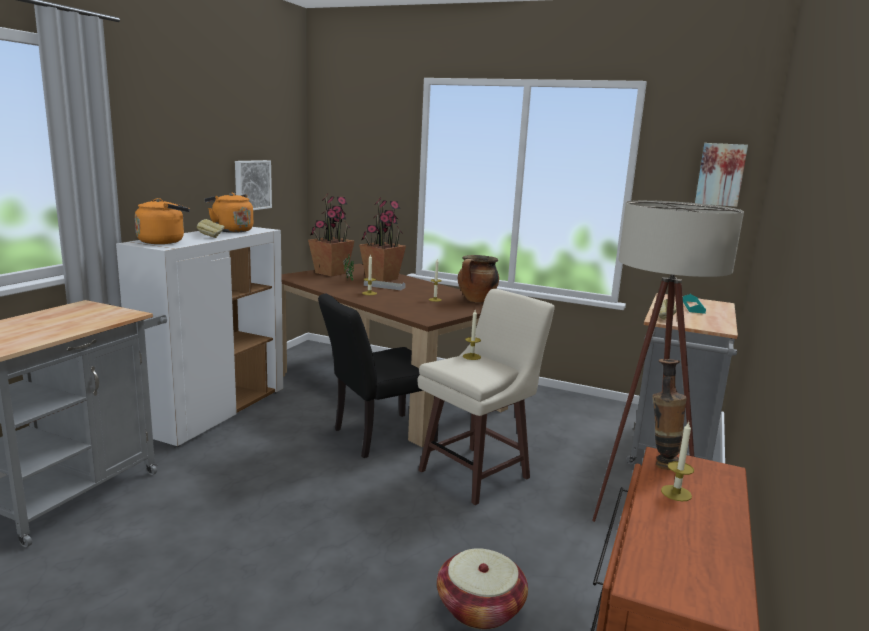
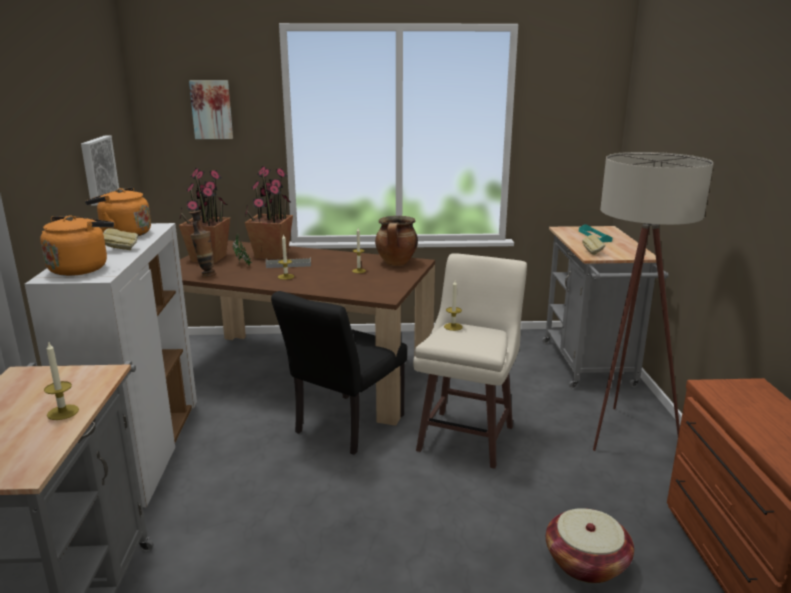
camera: 25 degrees left, 5 degrees up
(661, 463) = (715, 392): vase -> vase (206, 275)
(676, 493) = (754, 416): candle -> candle (63, 412)
(720, 174) = (588, 110): picture -> picture (212, 109)

